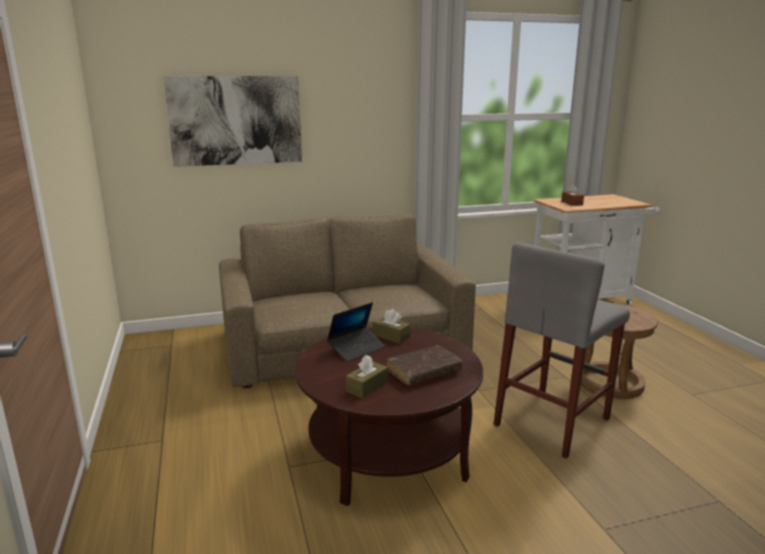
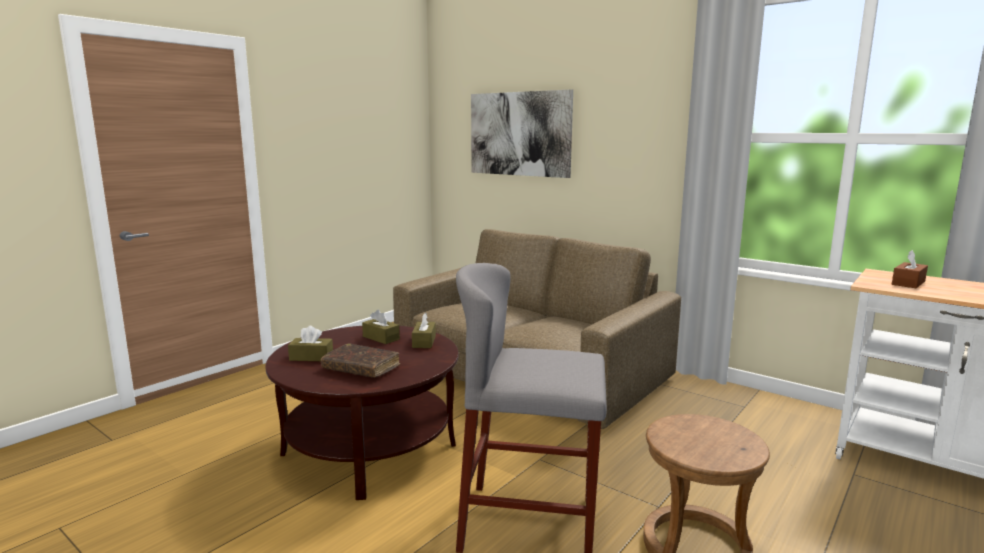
camera: 55 degrees right, 5 degrees down
(356, 349) = (381, 338): laptop -> brown tissue box

